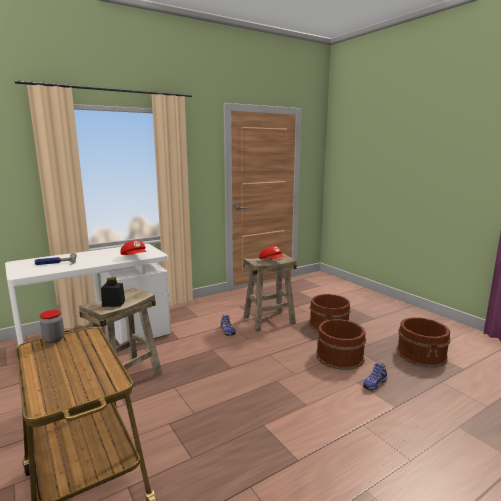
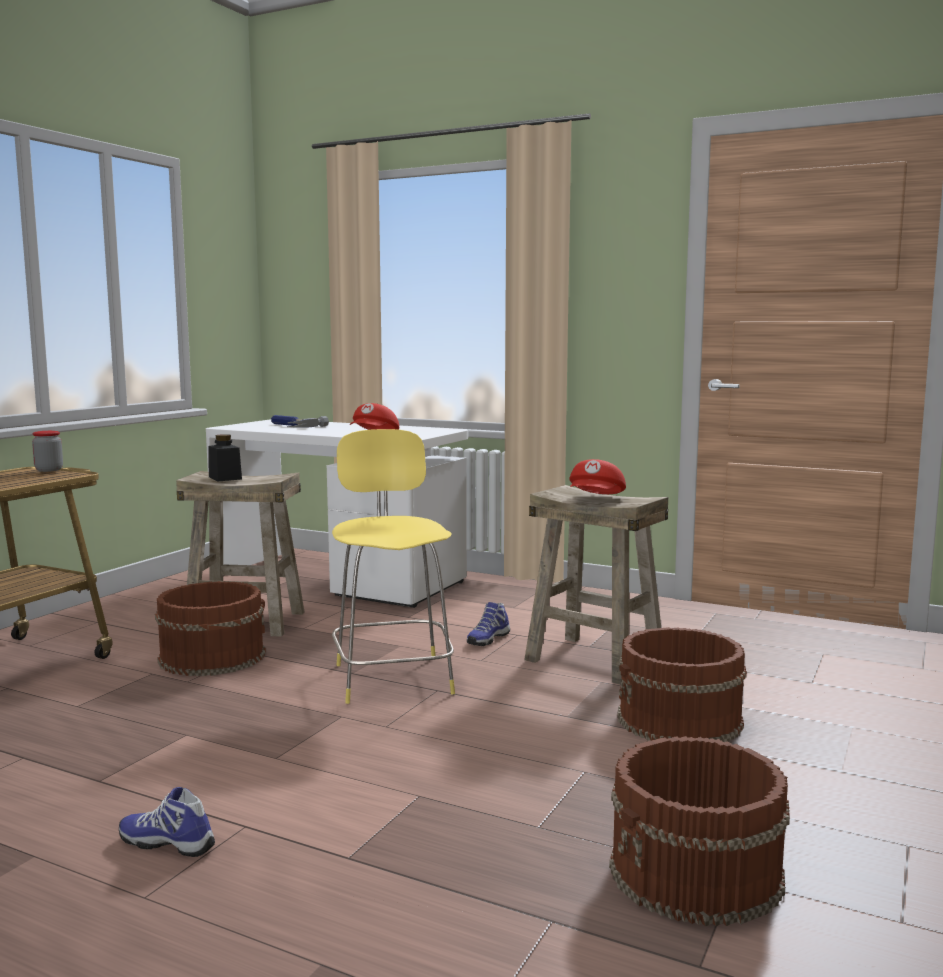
camera: 60 degrees right, 5 degrees down
(246, 360) = (392, 677): none -> yellow stool
(339, 356) = (520, 757): brown bucket -> brown bucket (212, 657)
(374, 383) = (433, 817): shoe -> shoe (169, 843)

